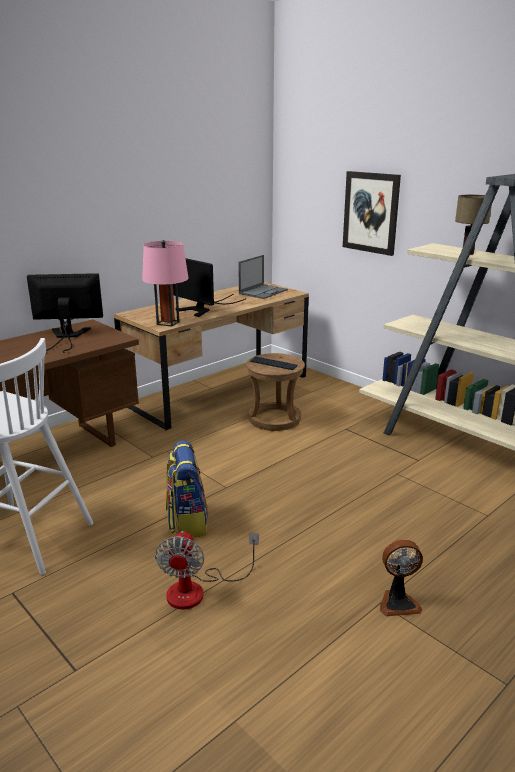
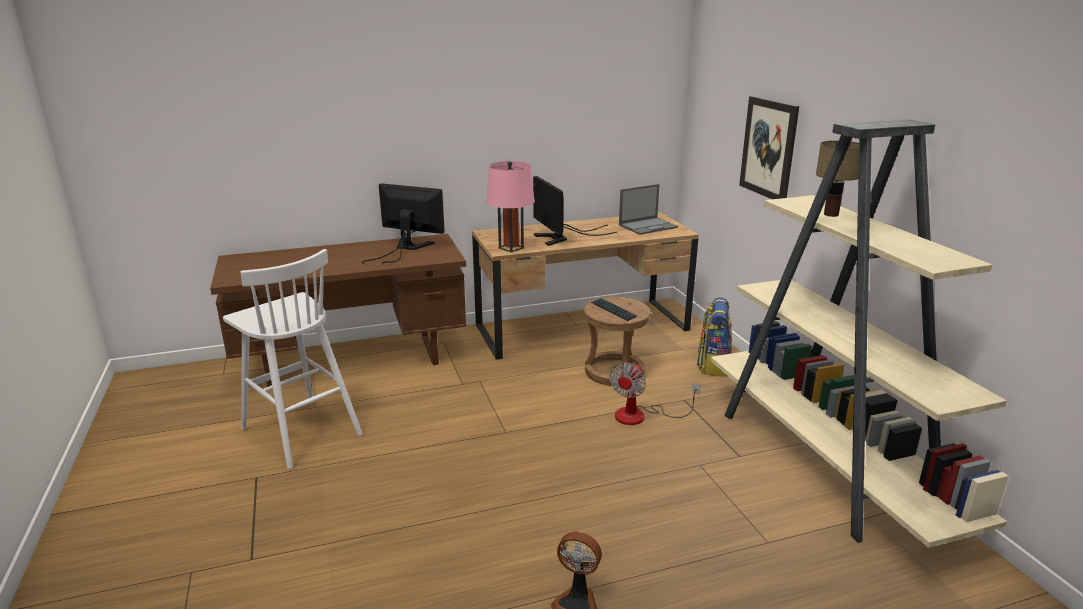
camera: 25 degrees right, 0 degrees up
(187, 522) = (442, 456): backpack -> backpack (713, 365)
(197, 590) = (399, 524): fan -> fan (640, 416)

